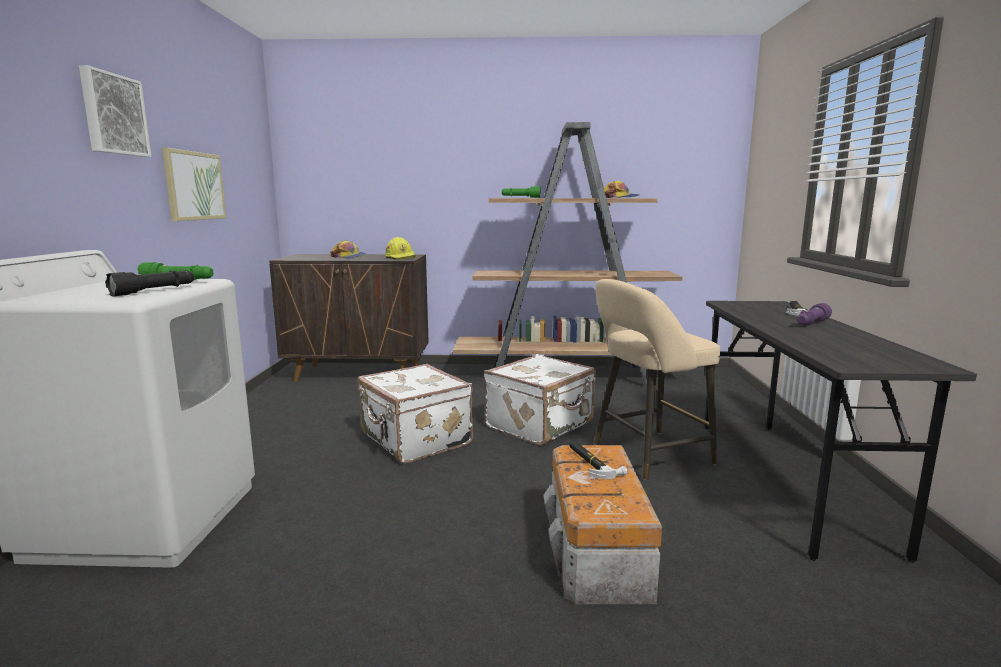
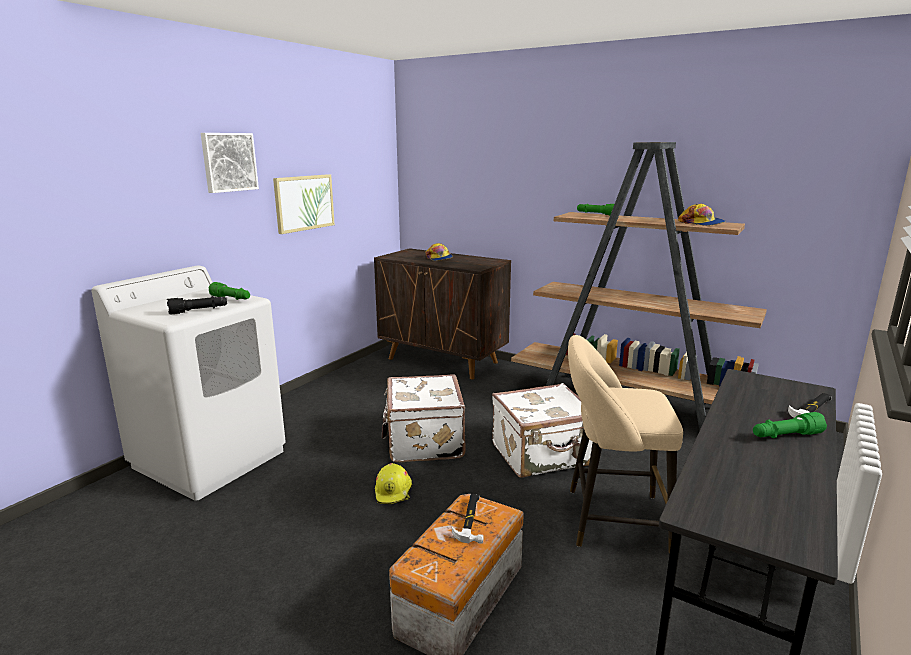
camera: 30 degrees right, 5 degrees up
(401, 258) = (477, 265): yellow hard hat -> yellow hard hat (394, 492)
(811, 323) = (785, 436): purple flashlight -> green flashlight

